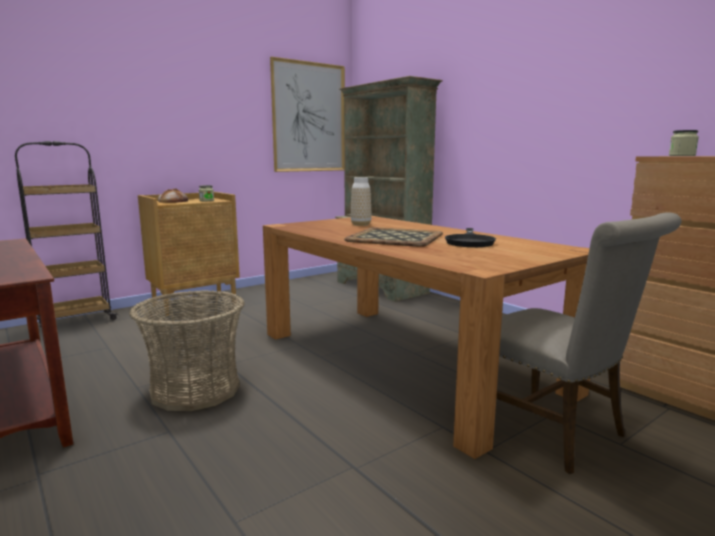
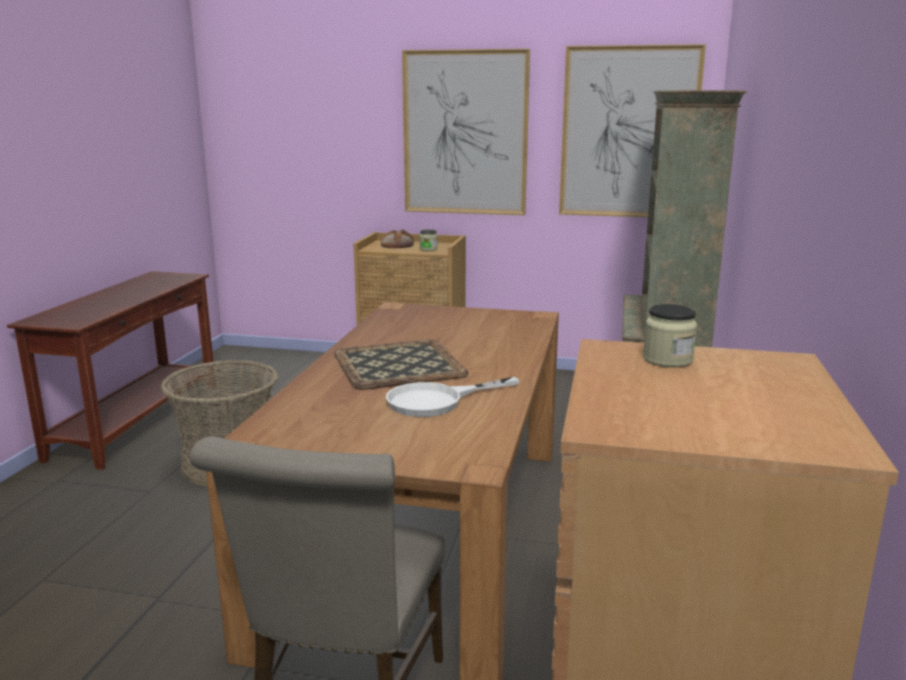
camera: 50 degrees right, 5 degrees up
(77, 322) = (299, 358): brown cart -> none
(206, 113) = (465, 133): none -> picture
(361, 224) = (467, 329): vase -> none
(470, 241) = (437, 400): black frying pan -> white frying pan

